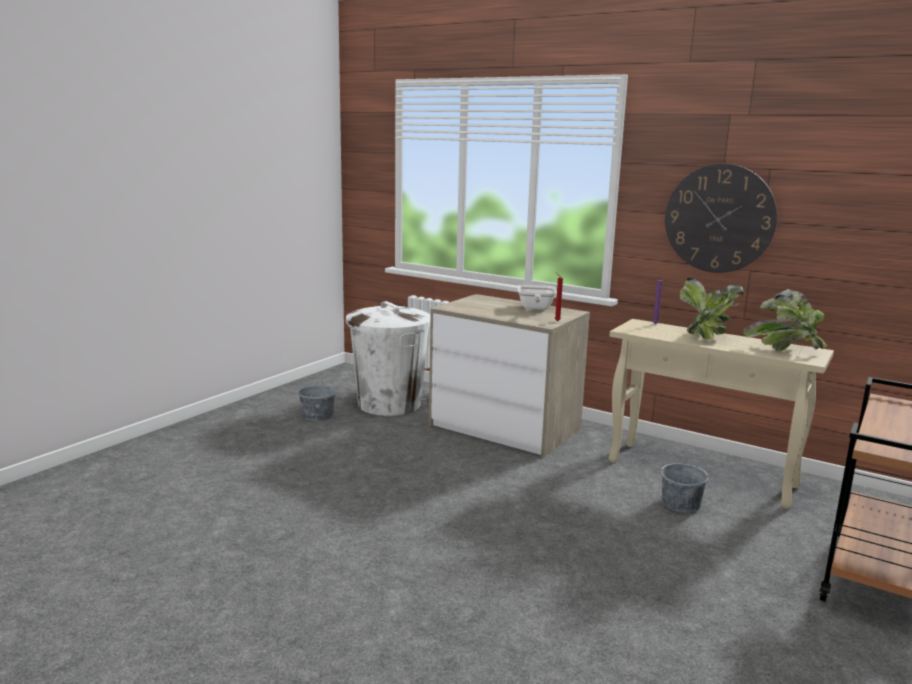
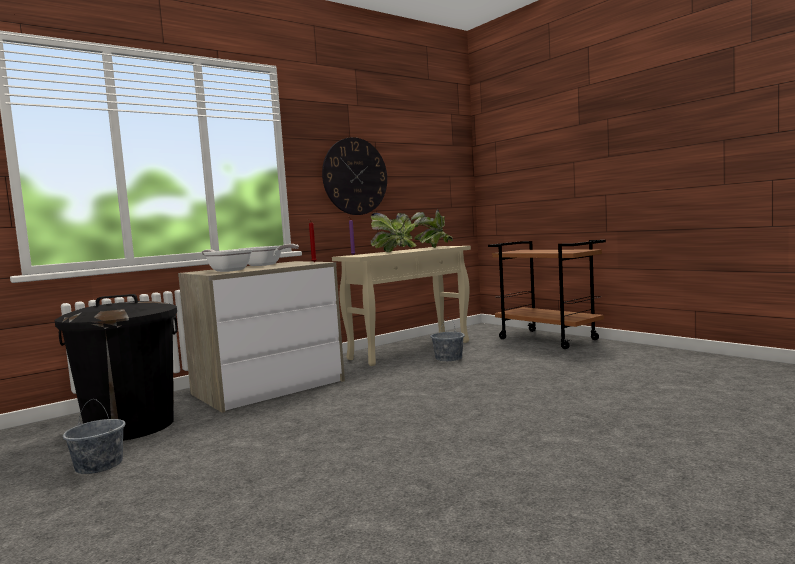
camera: 70 degrees left, 10 degrees down
(389, 404) = (130, 426): white trash can -> black trash can
(477, 305) = (227, 270): none -> frying pan

